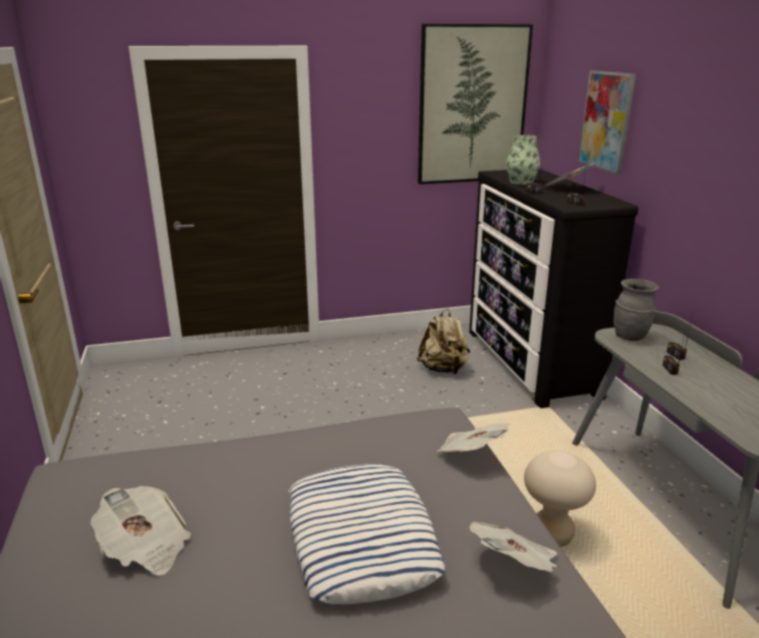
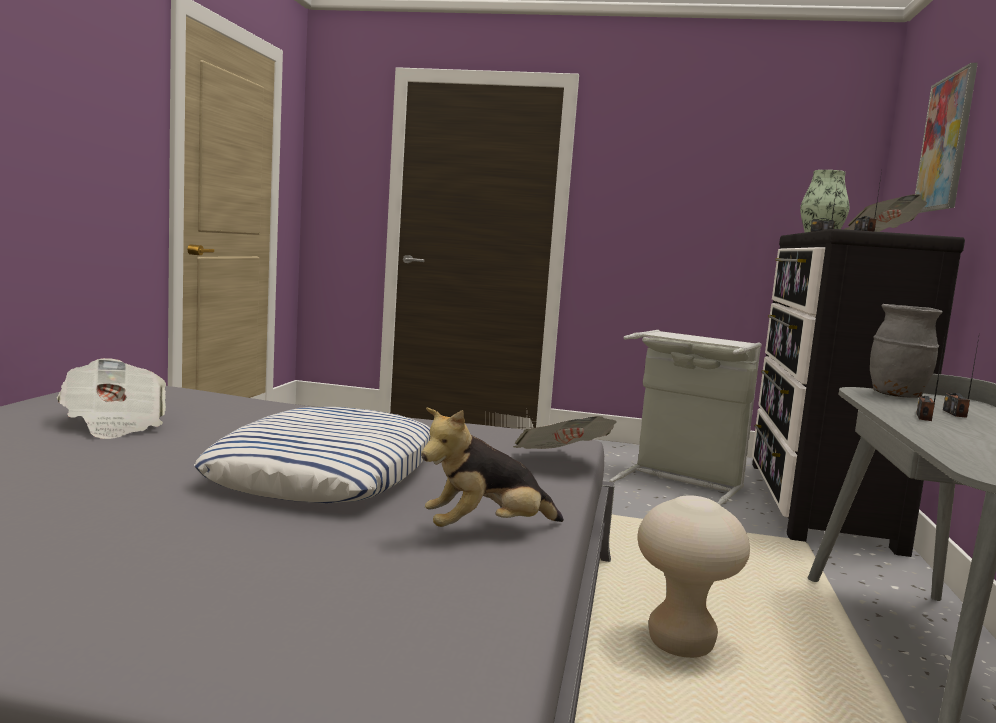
camera: 25 degrees right, 15 degrees down
(443, 369) = (681, 482): beige backpack -> grey laundry basket
(472, 106) = (784, 156): picture -> none
(515, 564) = (486, 531): newspaper -> plush toy

